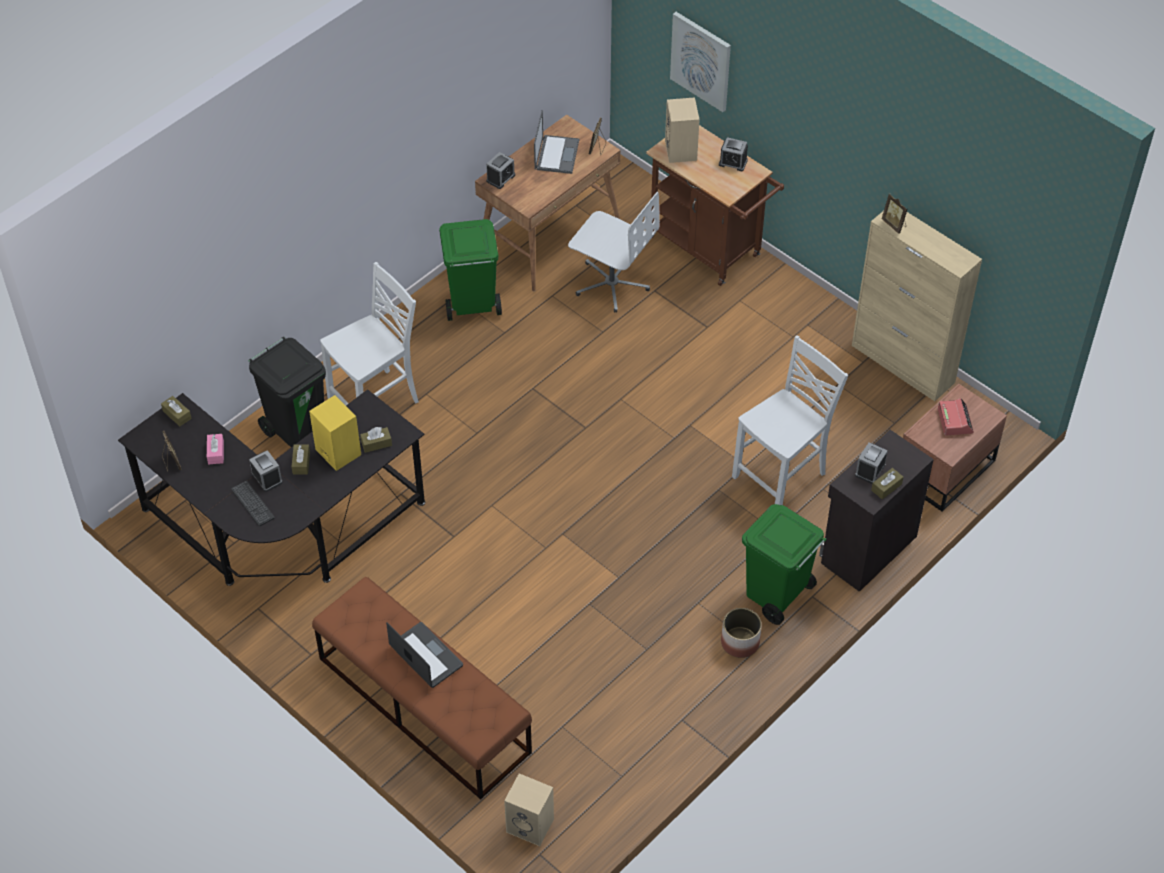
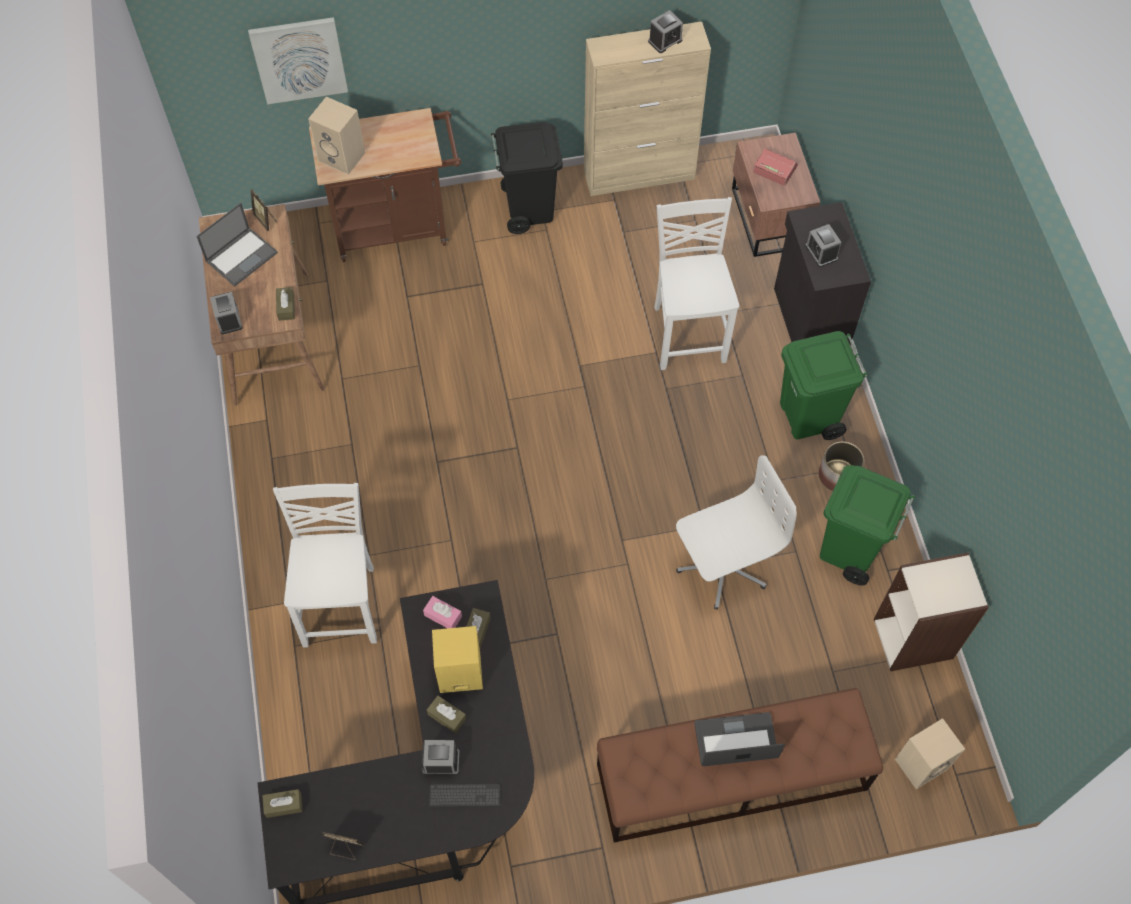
camera: 55 degrees left, 10 degrees up
(216, 452) = (367, 794): pink tissue box -> pink tissue box (443, 616)
(297, 426) = (313, 696): black trash can -> black trash can (528, 209)
(471, 304) = (294, 450): green trash can -> green trash can (849, 551)
(556, 154) = (242, 256): laptop -> laptop turned 90 degrees clockwise
(611, 283) = (370, 324): white office chair -> white office chair (722, 566)
(635, 768) = (914, 638): none -> bookcase
(733, 162) = (392, 128): alarm clock -> alarm clock (665, 41)
(886, 487) = (848, 253): brown tissue box -> brown tissue box (286, 307)
(894, 224) = (612, 53): picture frame -> none

